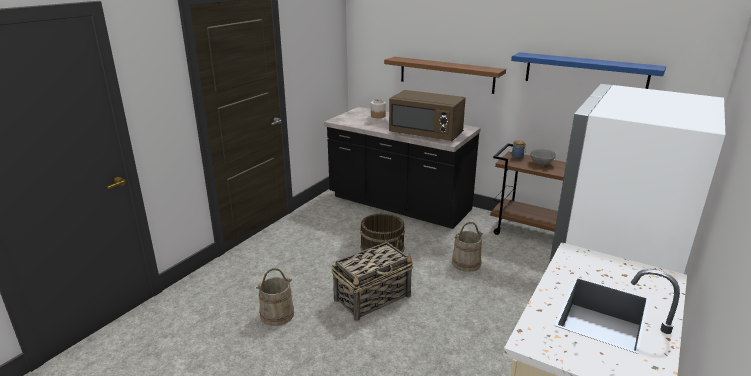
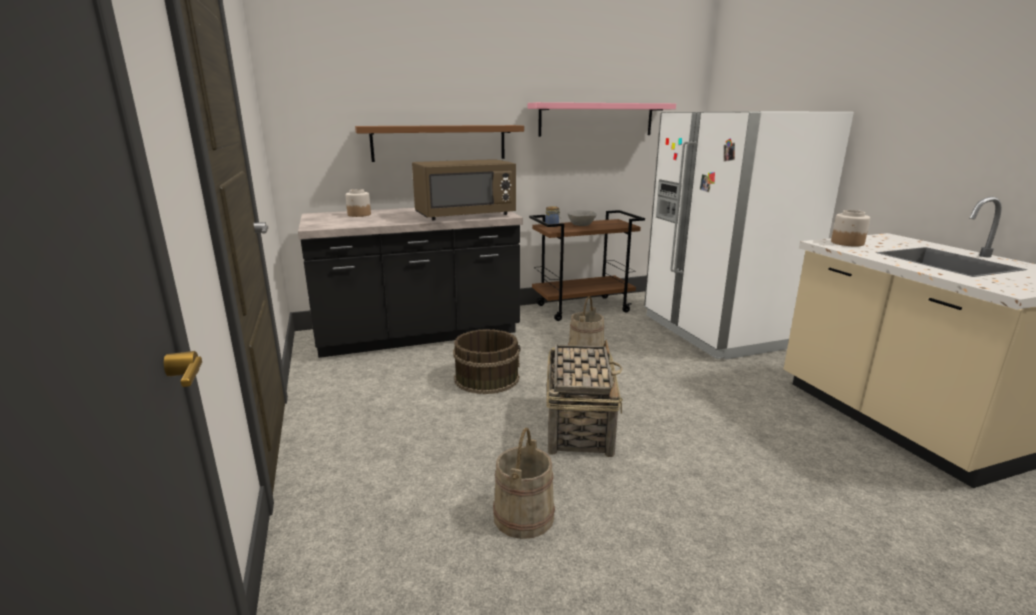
camera: 50 degrees left, 5 degrees down
(585, 73) = (596, 119): blue shelf -> pink shelf
(591, 261) = (846, 243): none -> jar

